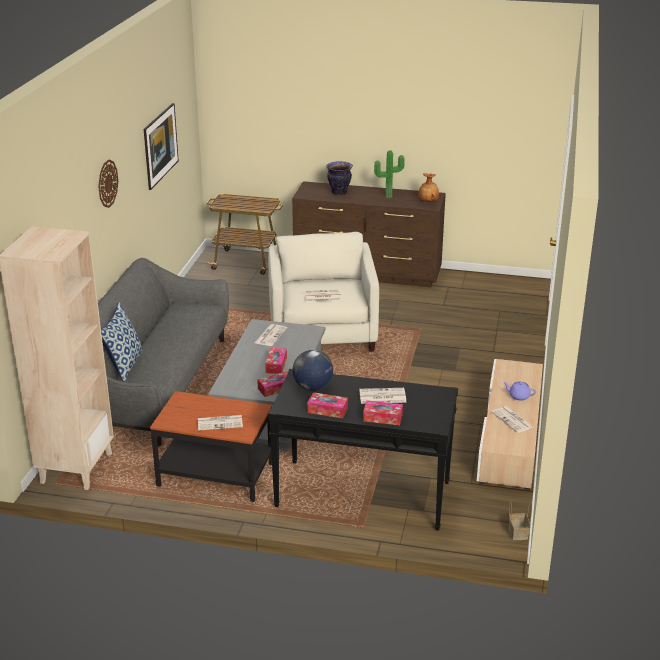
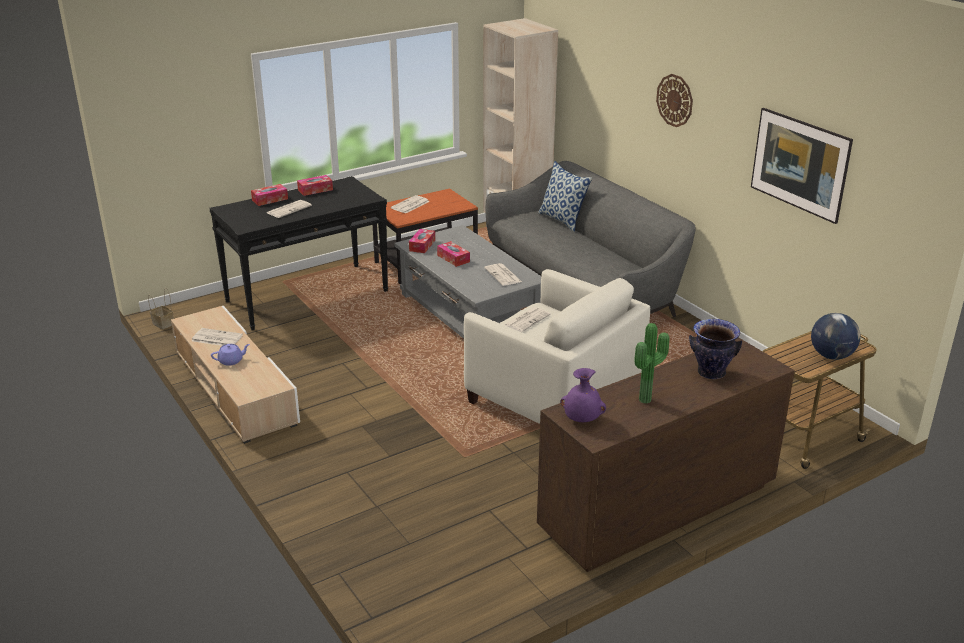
camera: 135 degrees right, 0 degrees up
(312, 387) = (349, 196): globe -> globe (832, 356)
(428, 201) = (582, 419): brown vase -> purple vase

